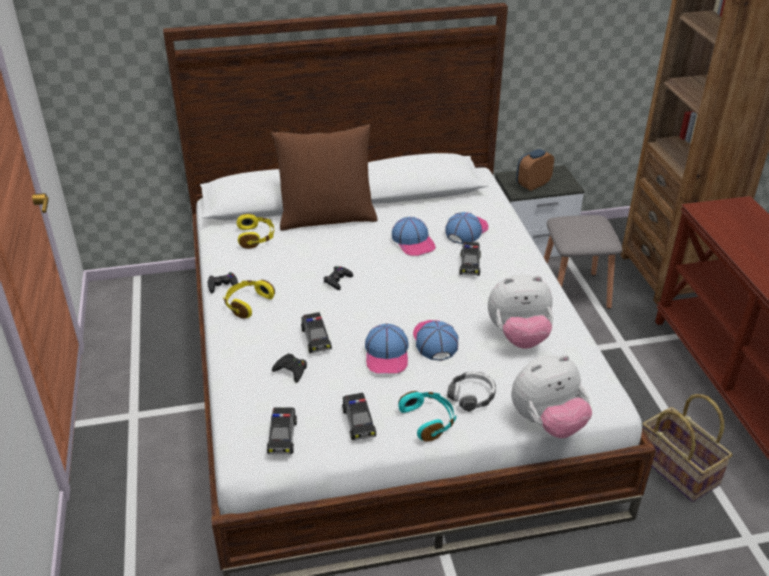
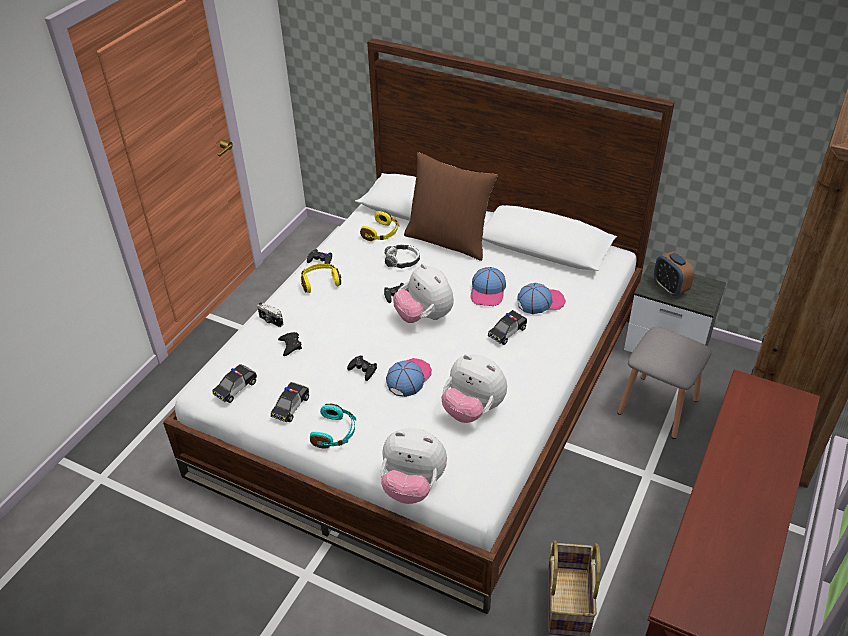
camera: 40 degrees right, 5 degrees up
(239, 361) = (270, 321): none -> camera
(316, 339) = (331, 332): toy car -> none
(385, 286) = (424, 317): none -> plush toy
(387, 355) = (363, 370): cap -> black game controller
(471, 396) = (384, 433): headphones -> headphones (402, 260)
(533, 185) = (670, 288): alarm clock -> alarm clock turned 120 degrees counterclockwise

